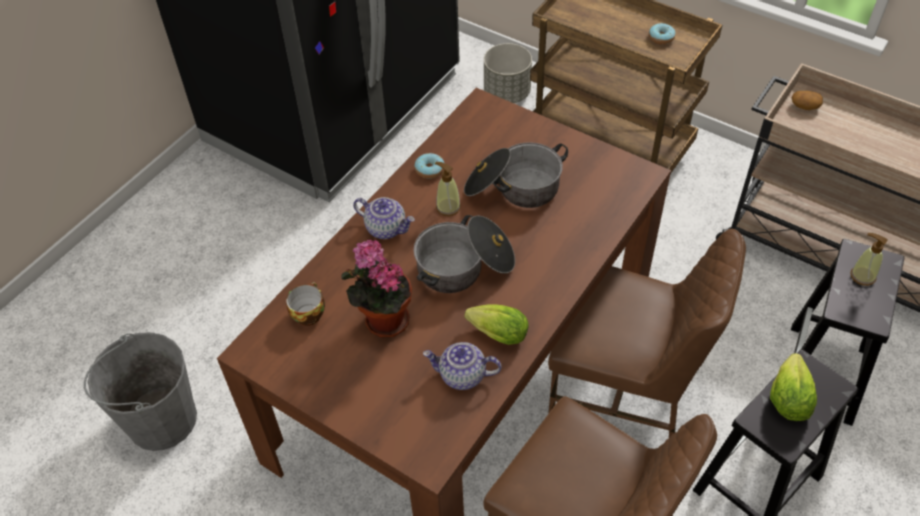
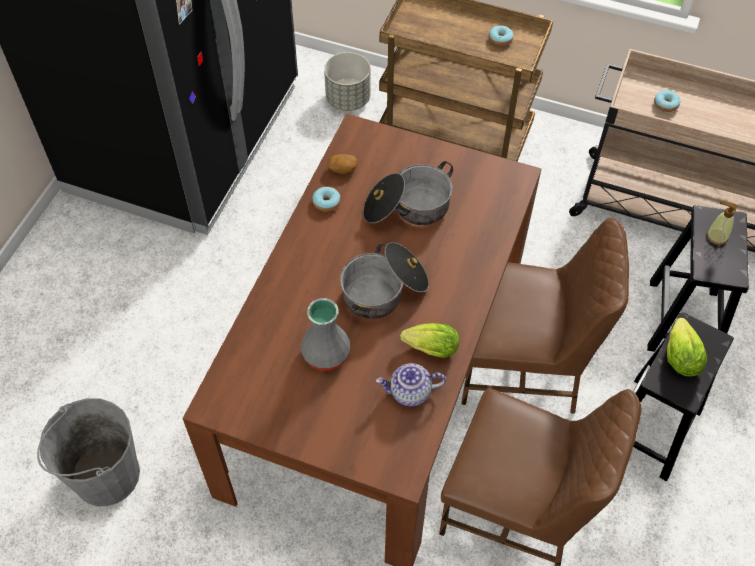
camera: 15 degrees left, 5 degrees up
(308, 313) = (254, 360): cup -> none
(383, 320) = (325, 354): potted plant -> grey vase
(386, 228) = (303, 265): teapot -> none
(448, 207) = (353, 236): soap dispenser -> none
(804, 106) = (638, 88): potato -> potato (342, 169)
(832, 127) = (665, 104): none -> donut

